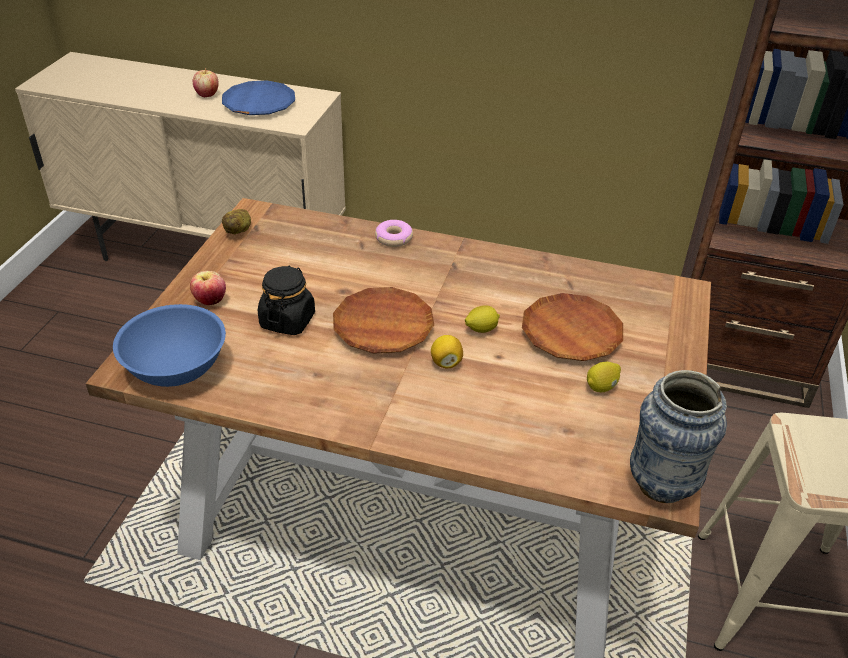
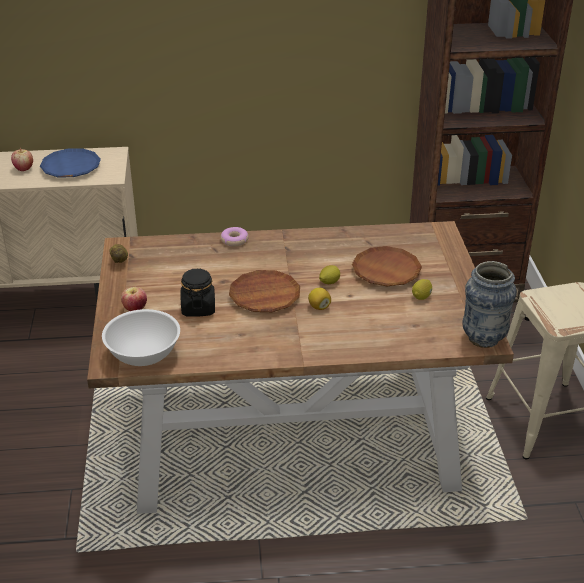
camera: 20 degrees left, 5 degrees down
(176, 367) = (143, 354): blue bowl -> white bowl

